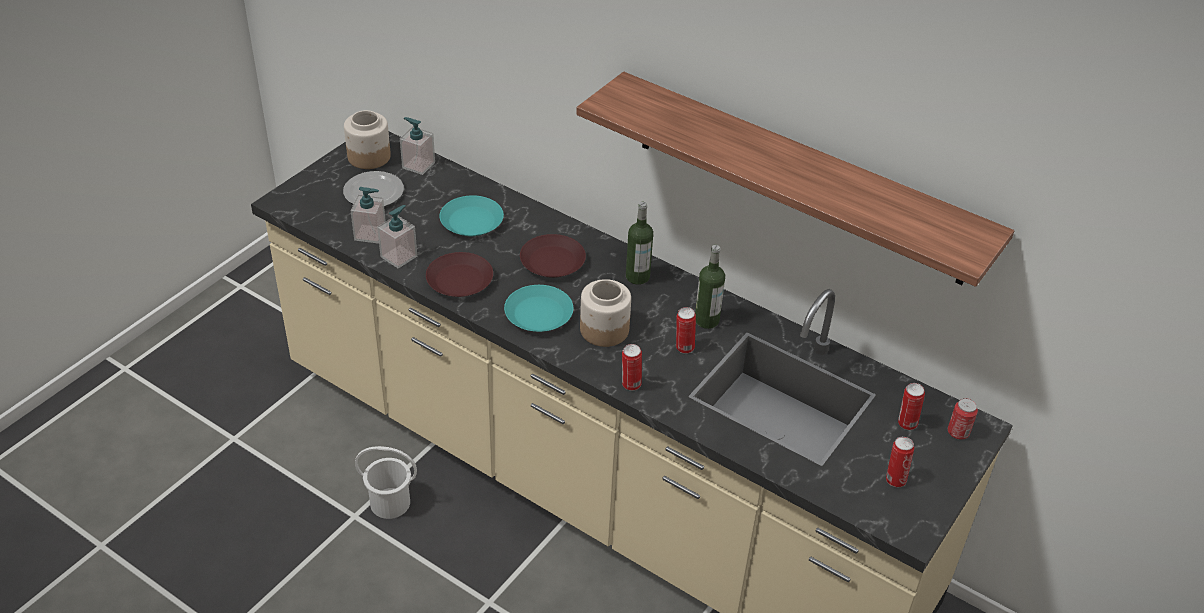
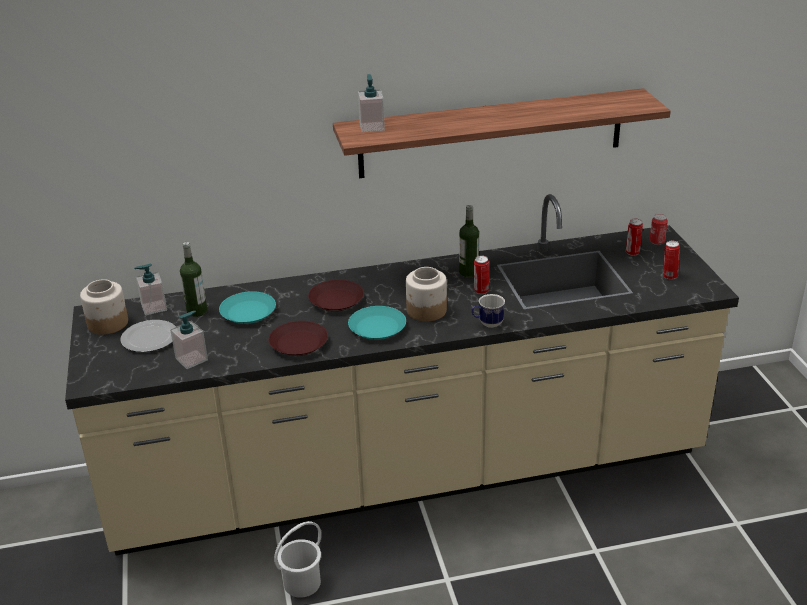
camera: 45 degrees left, 10 degrees down
(399, 256) = (235, 357): soap dispenser -> soap dispenser (372, 127)
(630, 385) = (487, 324): can -> mug
(637, 277) = (396, 277): bottle -> bottle (197, 311)

